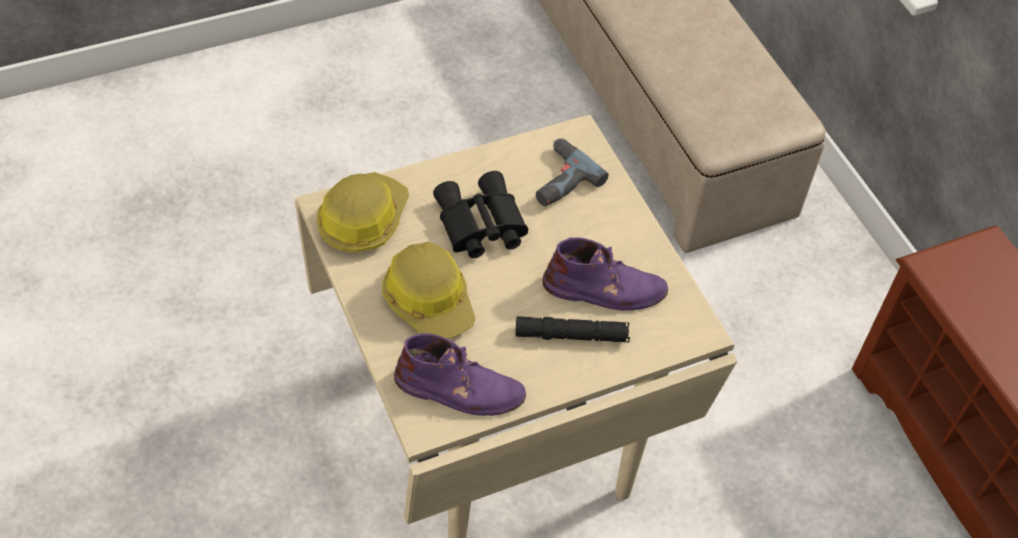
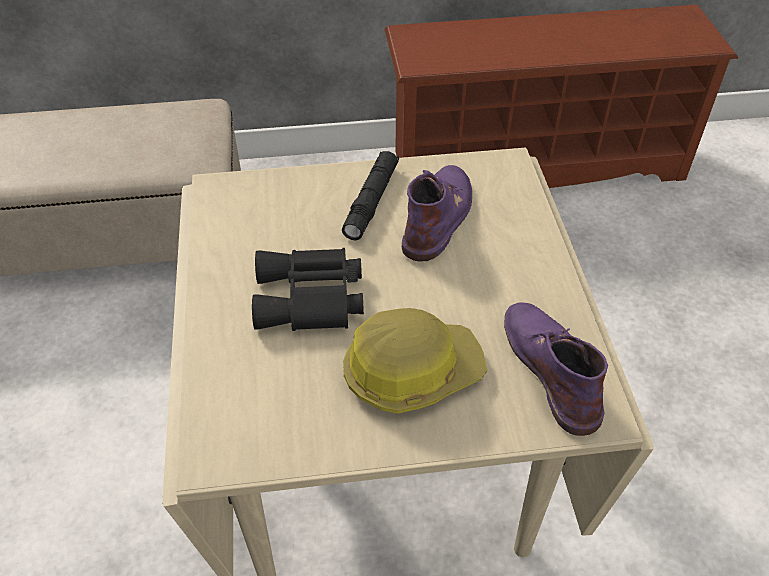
camera: 70 degrees left, 5 degrees down
(362, 219) = (253, 418): hard hat -> none
(460, 390) = (551, 368): purple boot -> purple boot turned 45 degrees counterclockwise
(558, 179) = (273, 218): power drill -> none
(571, 335) = (492, 255): black flashlight -> black flashlight (371, 201)

